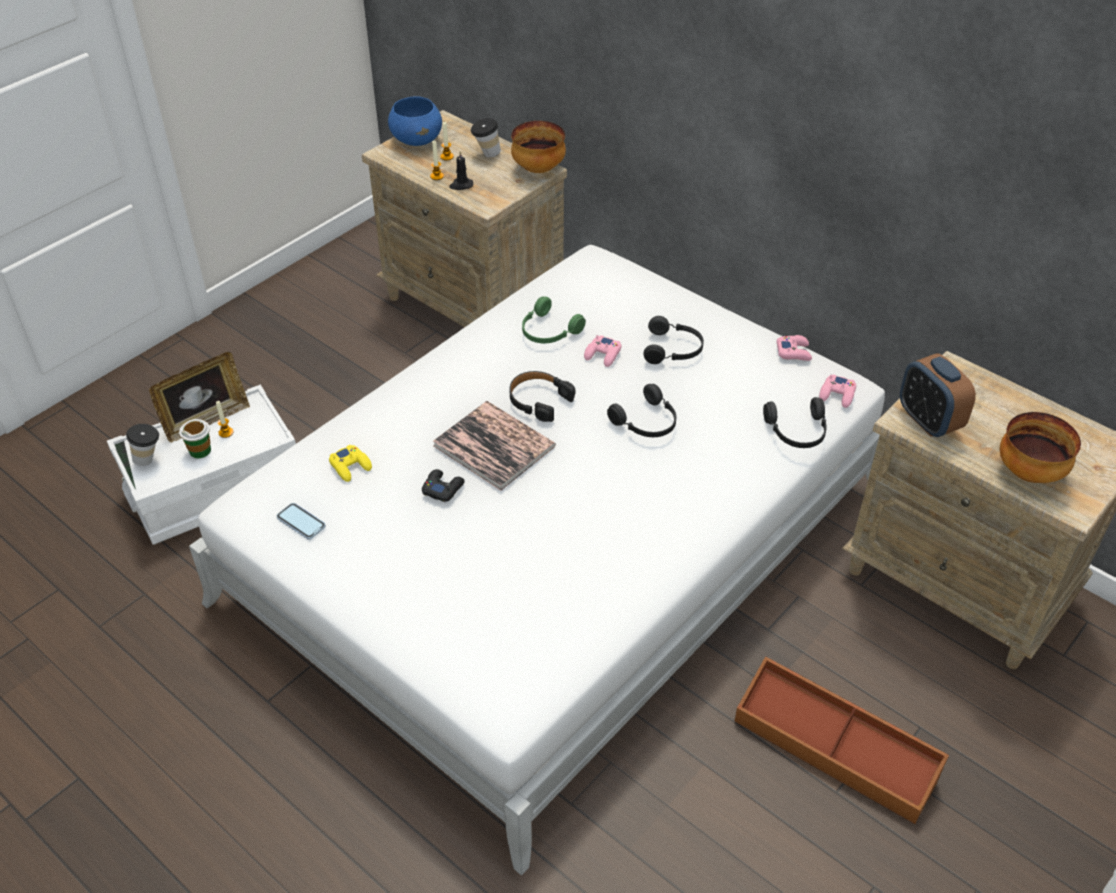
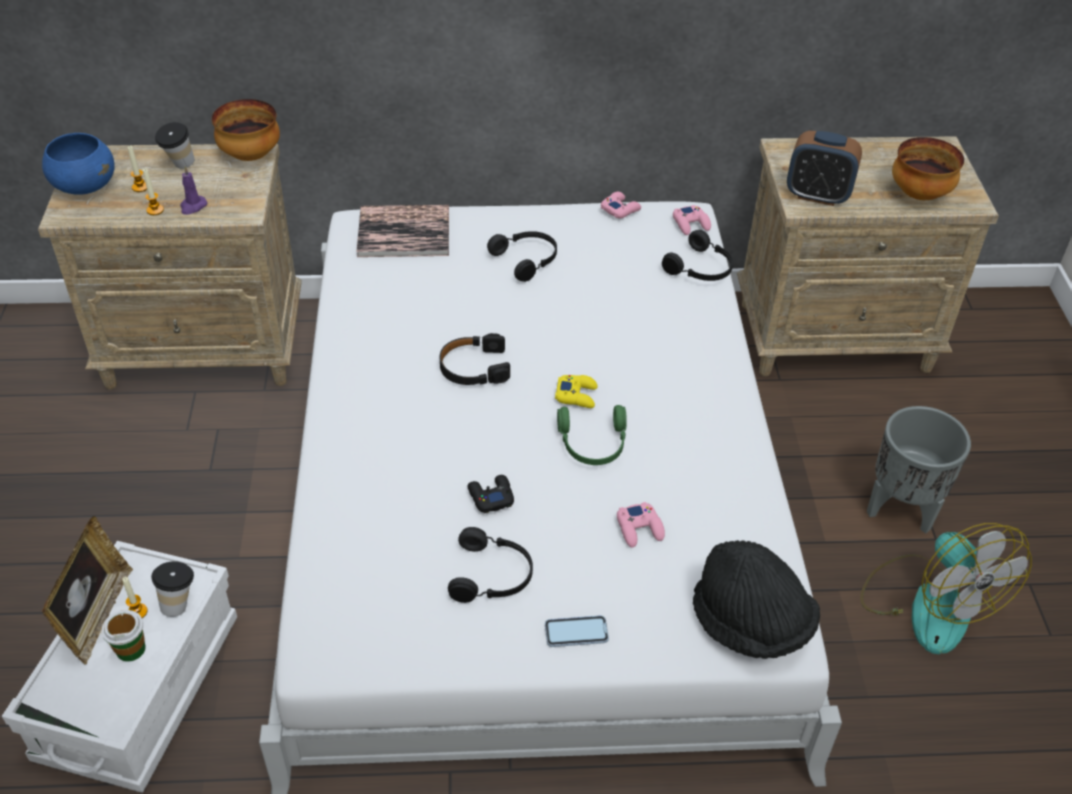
camera: 45 degrees left, 0 degrees up
(149, 459) = (81, 698): cup -> cup (180, 603)
(301, 522) = (399, 620): phone -> phone (576, 632)
(351, 466) = (378, 537): yellow game controller -> yellow game controller (577, 395)
(461, 185) = (193, 206): black candle -> purple candle
(494, 446) = (487, 430): book -> book (404, 232)
(498, 688) = (750, 624): none -> black hat
(548, 331) = (401, 306): green headphones -> green headphones (593, 444)
(603, 355) = (475, 297): pink game controller -> pink game controller (639, 529)
(647, 422) = (583, 331): black headphones -> black headphones (492, 576)
(765, 829) = (928, 602): none -> fan
(835, 749) = (901, 510): brown storage box -> grey planter

